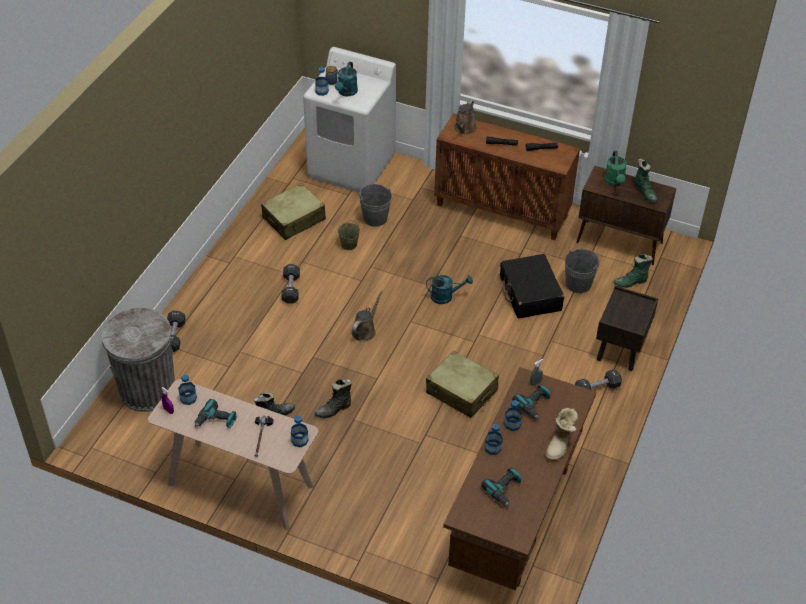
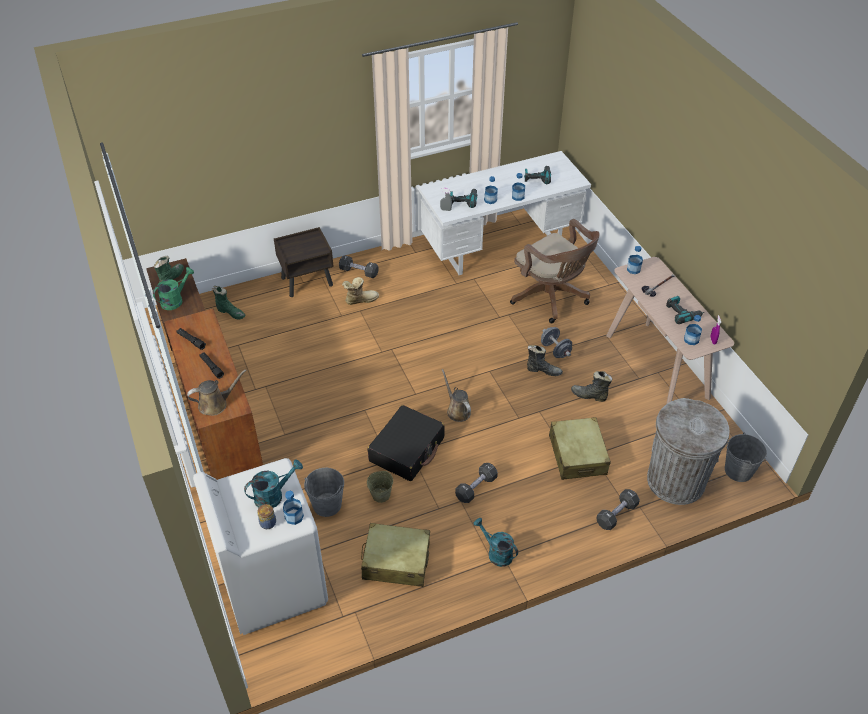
camera: 135 degrees left, 0 degrees up
(343, 436) = (555, 350): none -> grey dumbbell
(365, 330) = (457, 410): brown watering can -> brown watering can turned 75 degrees clockwise
(402, 490) = (551, 298): none -> brown office chair
(446, 296) = (366, 393): turquoise watering can -> turquoise watering can (496, 553)
(462, 392) = (443, 325): beige suitcase -> beige suitcase (577, 455)
(515, 517) = (501, 247): brown desk -> white desk
(530, 294) = (306, 353): black suitcase -> black suitcase (407, 450)
(560, 445) = (477, 177): boot -> boot (360, 299)
(578, 284) = (264, 336): grey bucket -> grey bucket (738, 470)

